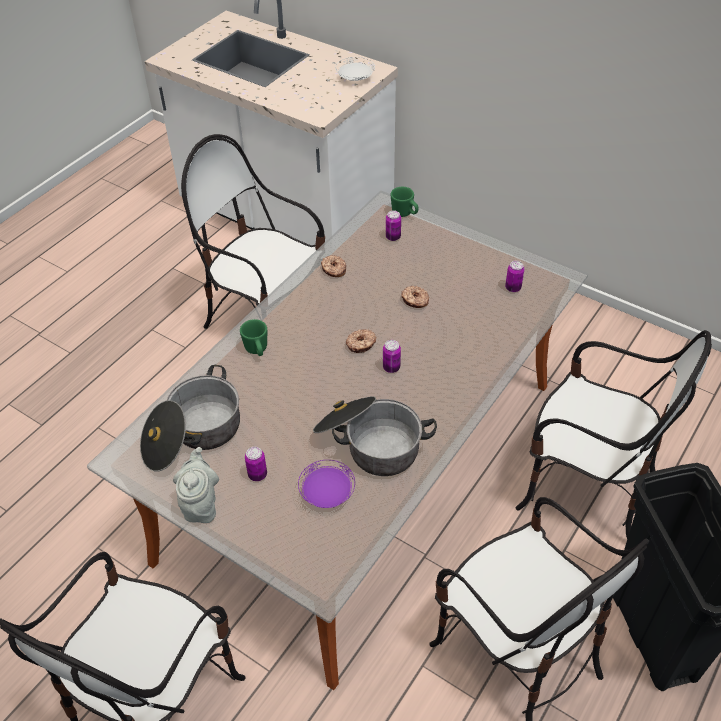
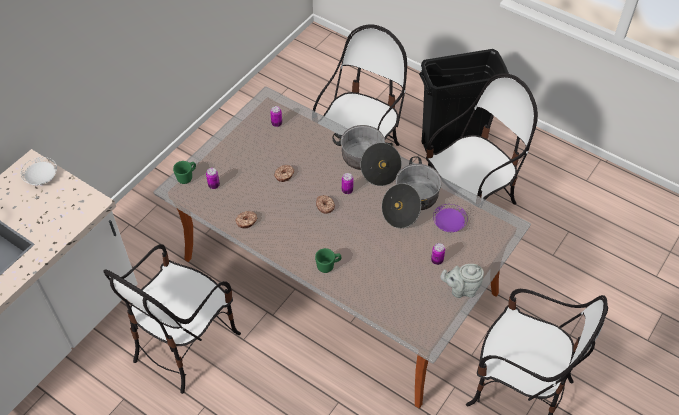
camera: 90 degrees left, 5 degrees up
(193, 435) = (406, 299): cooking pot -> cooking pot (368, 163)

